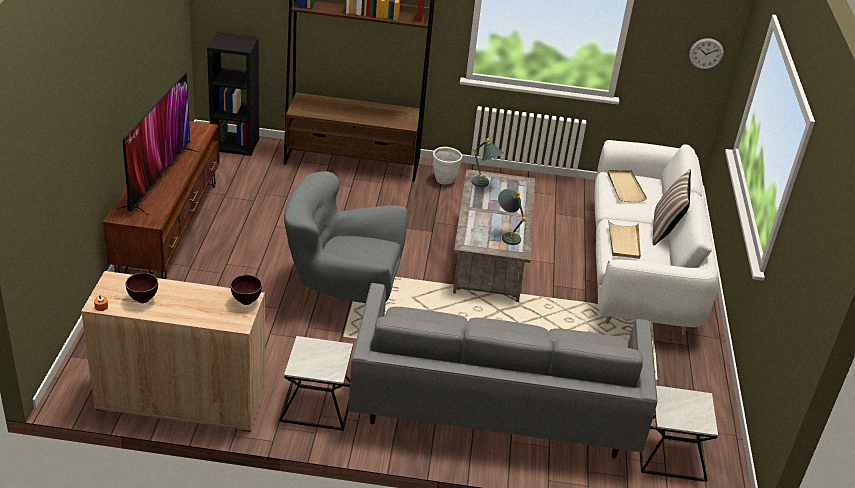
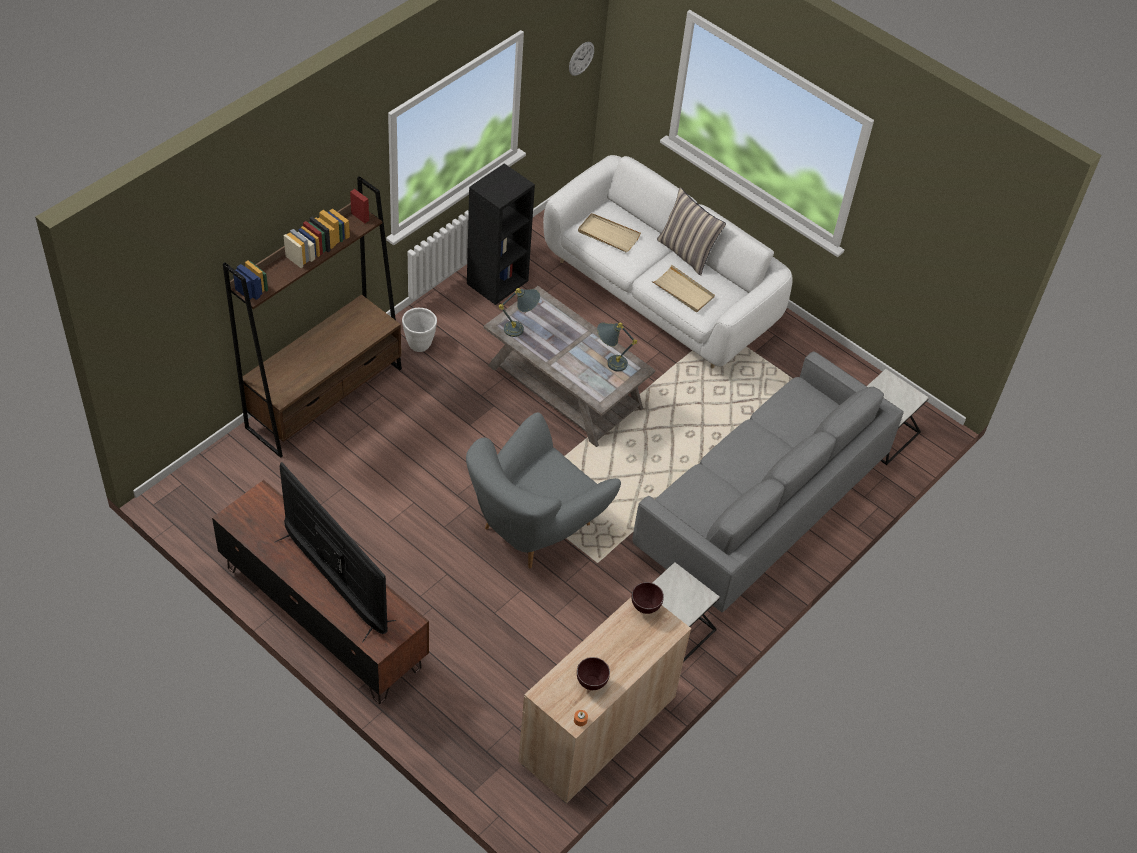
camera: 55 degrees left, 15 degrees up
(235, 144) = (205, 478): black bookcase -> black bookcase (497, 281)

